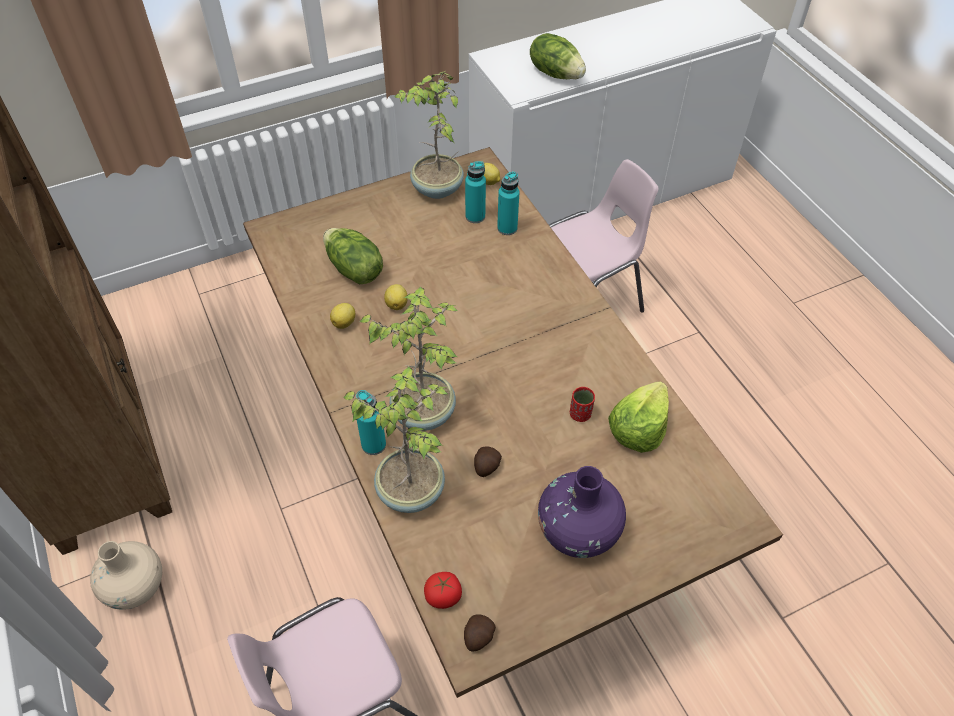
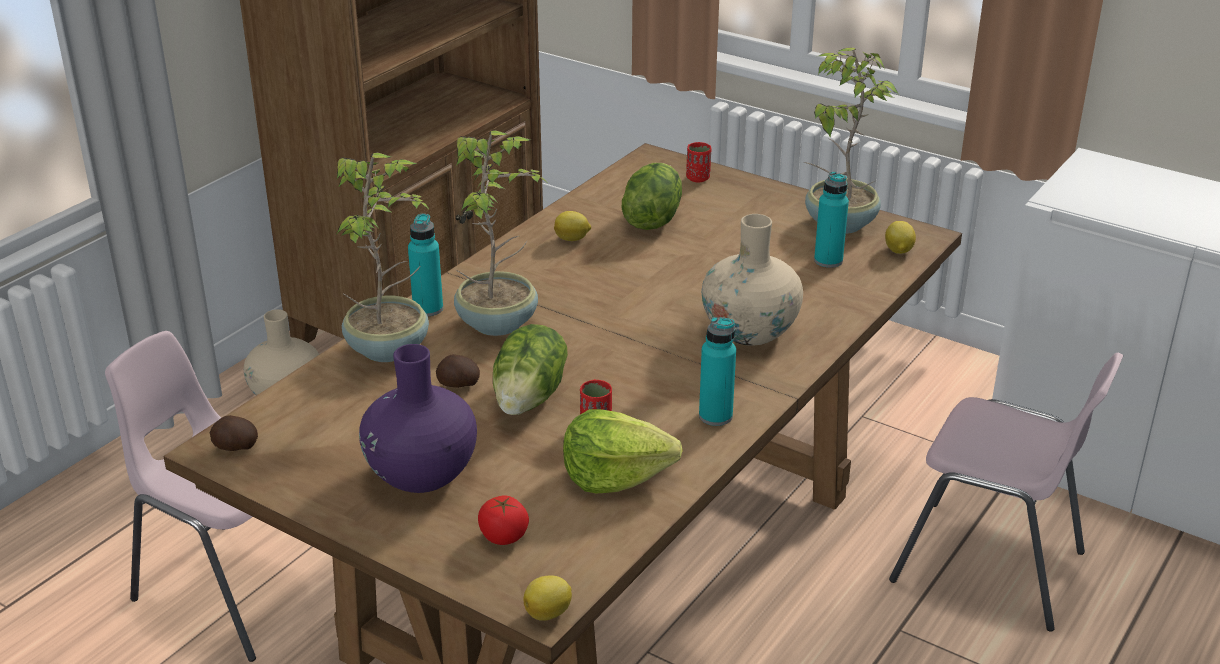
camera: 60 degrees right, 20 degrees down
(320, 221) = (698, 178): none -> red cup
(397, 304) = (632, 258): lemon -> lemon (549, 613)
(443, 596) = (271, 410): tomato -> tomato (503, 536)
(507, 228) = (837, 287): turquoise bottle -> turquoise bottle (715, 416)
(526, 291) = (750, 331): none -> beige vase
(556, 73) = (1141, 210): lettuce -> lettuce (530, 398)

